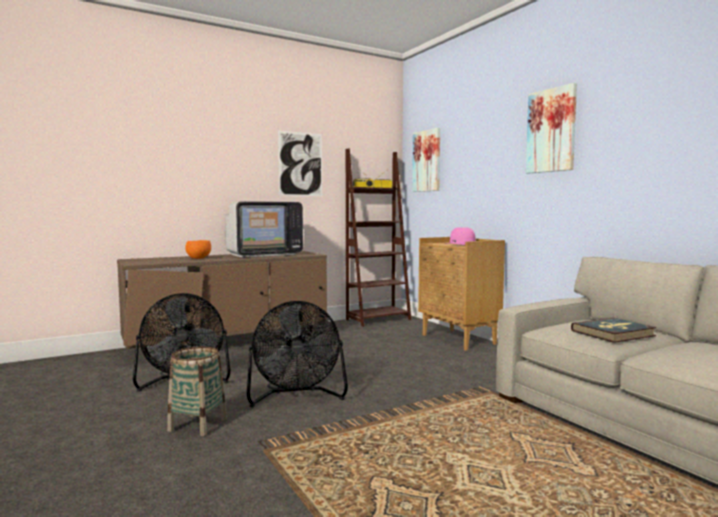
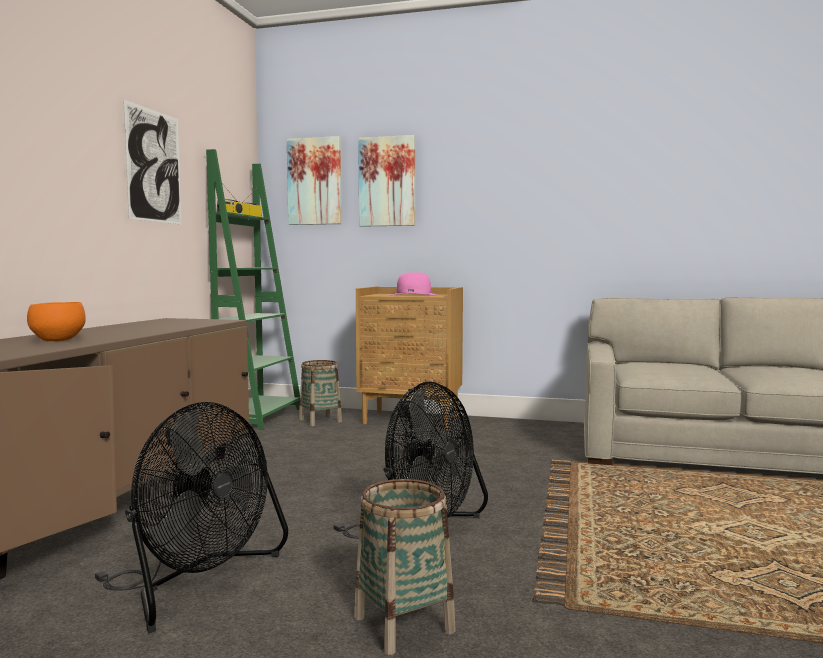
camera: 45 degrees left, 0 degrees up
(264, 254) = (142, 326): television -> none
(378, 319) = (260, 417): brown bookcase -> green bookcase
(404, 328) = (320, 420): none -> basket
(551, 130) = (525, 159): picture -> picture (387, 182)
(613, 333) = (691, 369): book -> none

